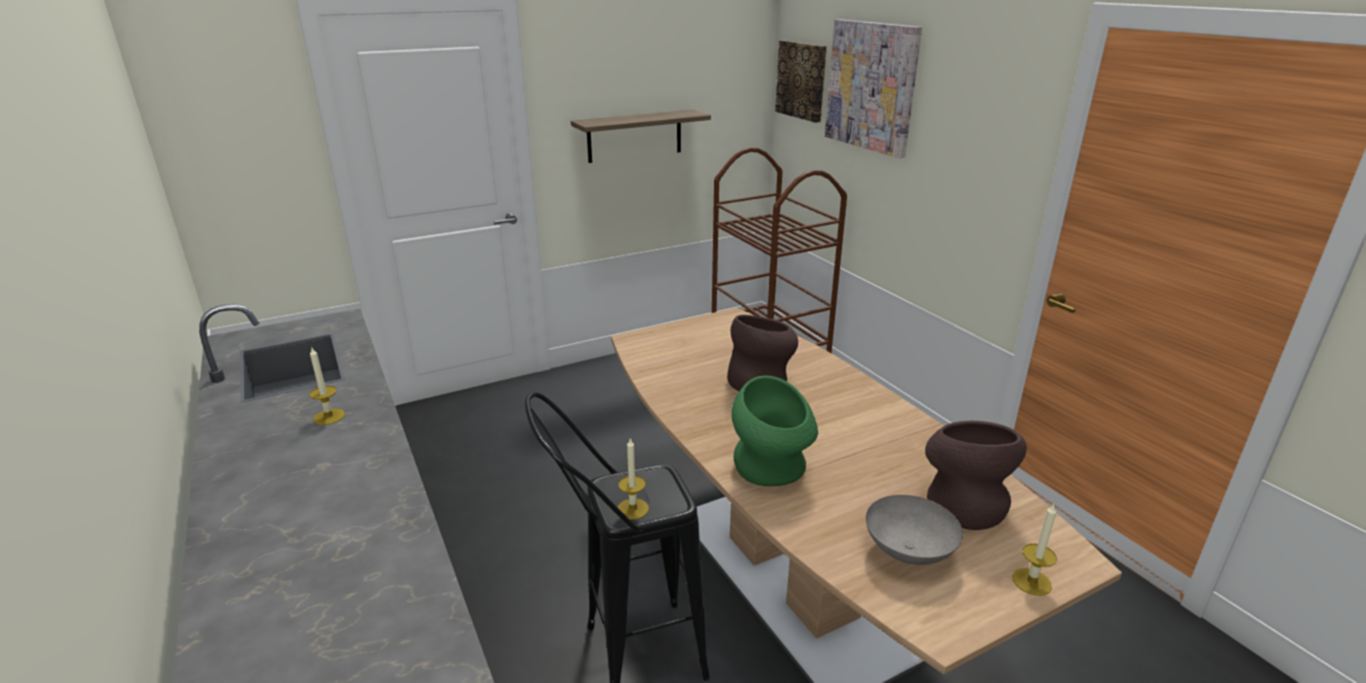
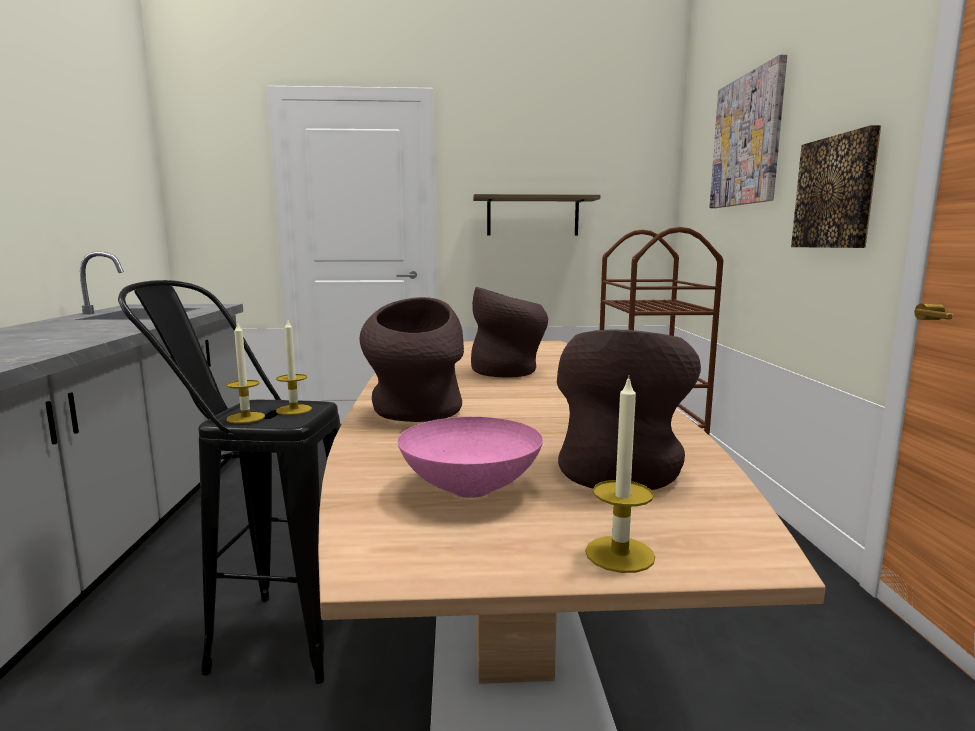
camera: 25 degrees right, 15 degrees down
(329, 417) = (104, 327): candle -> candle (294, 410)
(771, 471) = (416, 413): green vase -> brown vase
(802, 80) = (697, 165): picture -> picture (836, 192)
(908, 552) = (469, 489): grey bowl -> pink bowl

